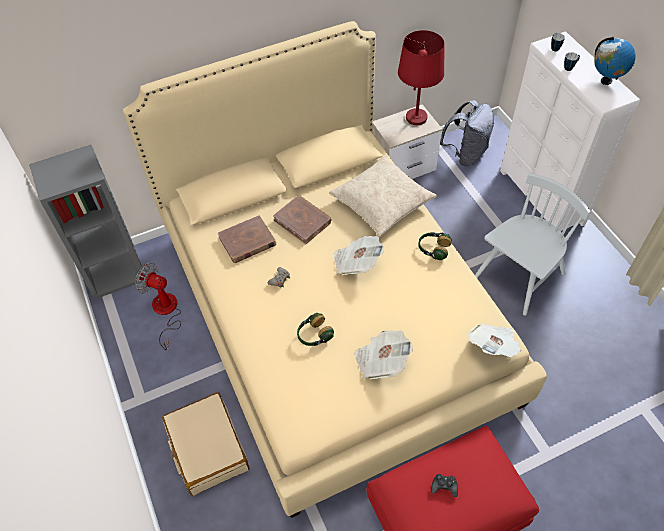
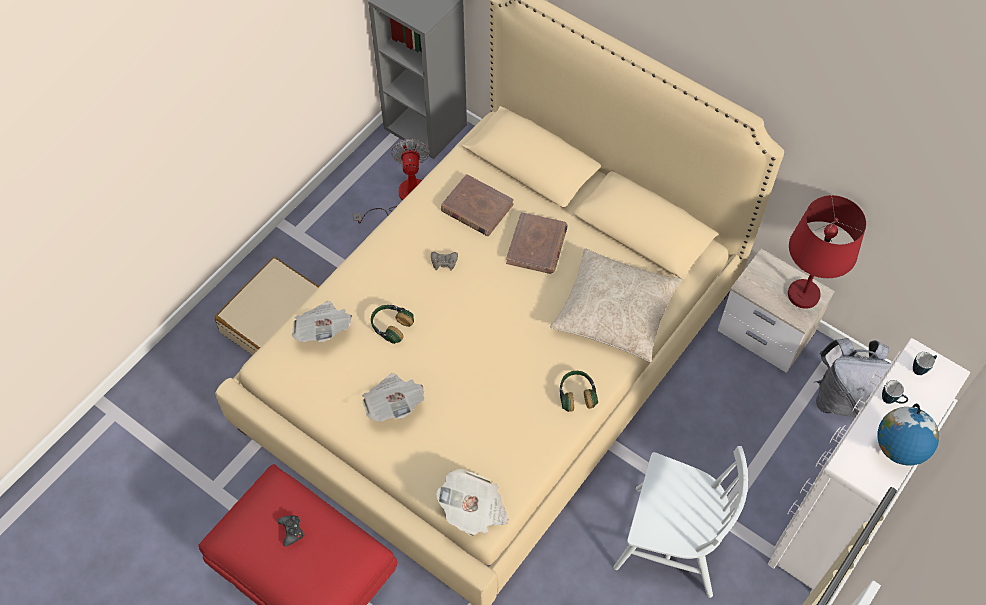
camera: 60 degrees right, 5 degrees up
(356, 263) = (509, 324): newspaper -> newspaper (323, 330)

